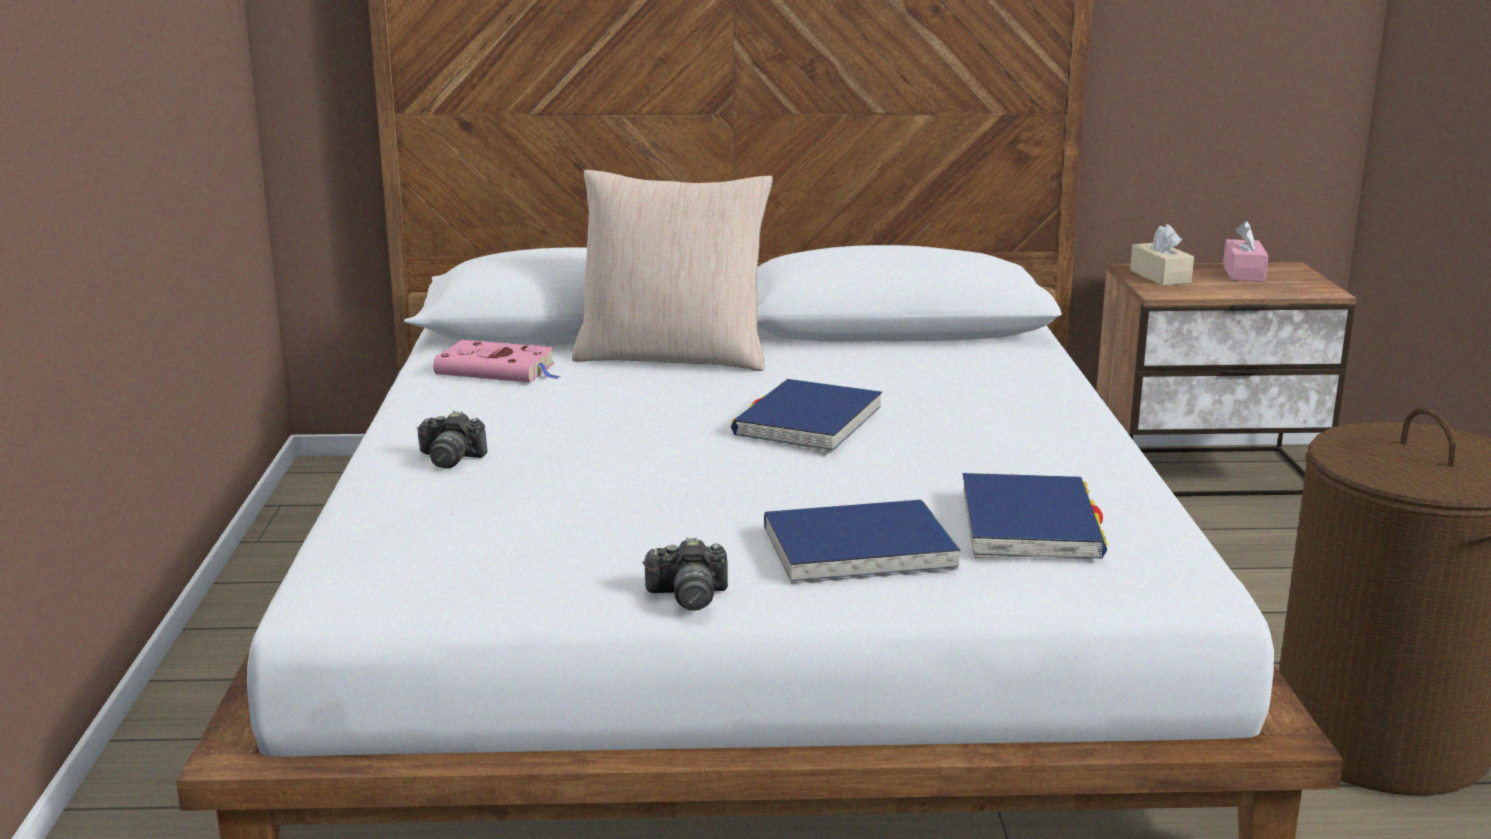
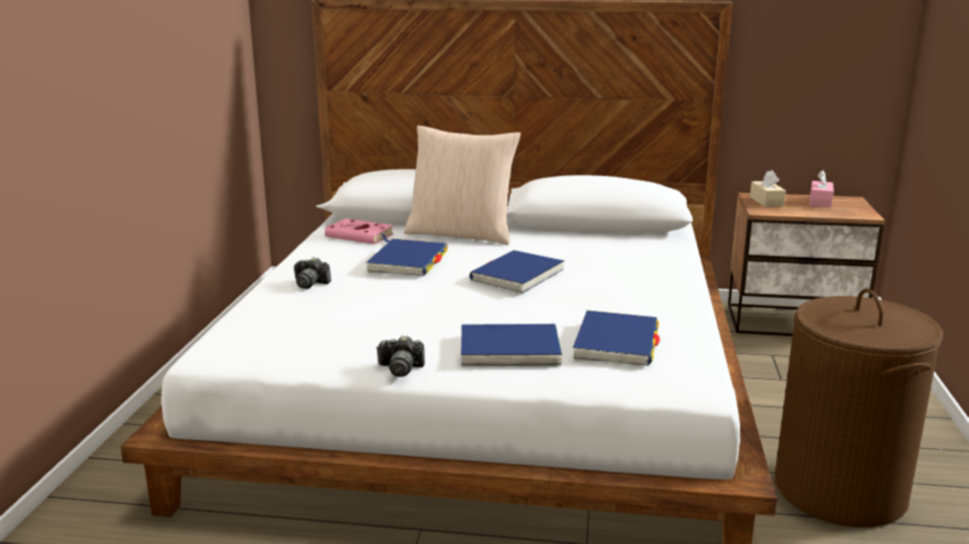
camera: 10 degrees right, 0 degrees up
(608, 410) = (408, 262): none -> blue book

